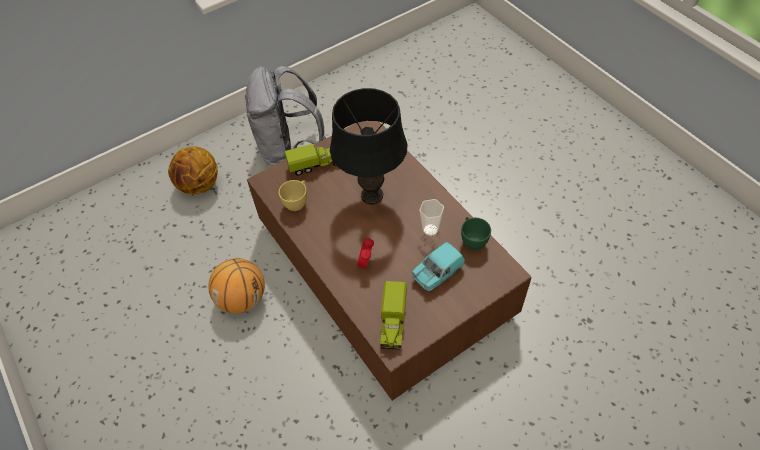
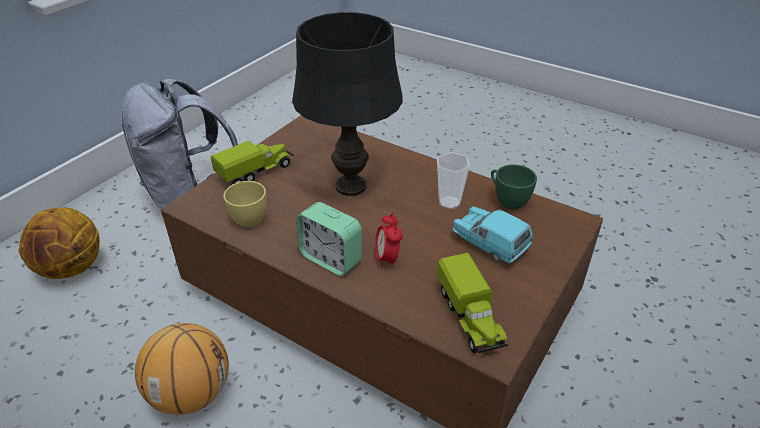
camera: 25 degrees left, 15 degrees down
(331, 251) = (331, 259): none -> alarm clock
(437, 273) = (489, 245): turquoise toy car -> turquoise toy car turned 105 degrees clockwise

